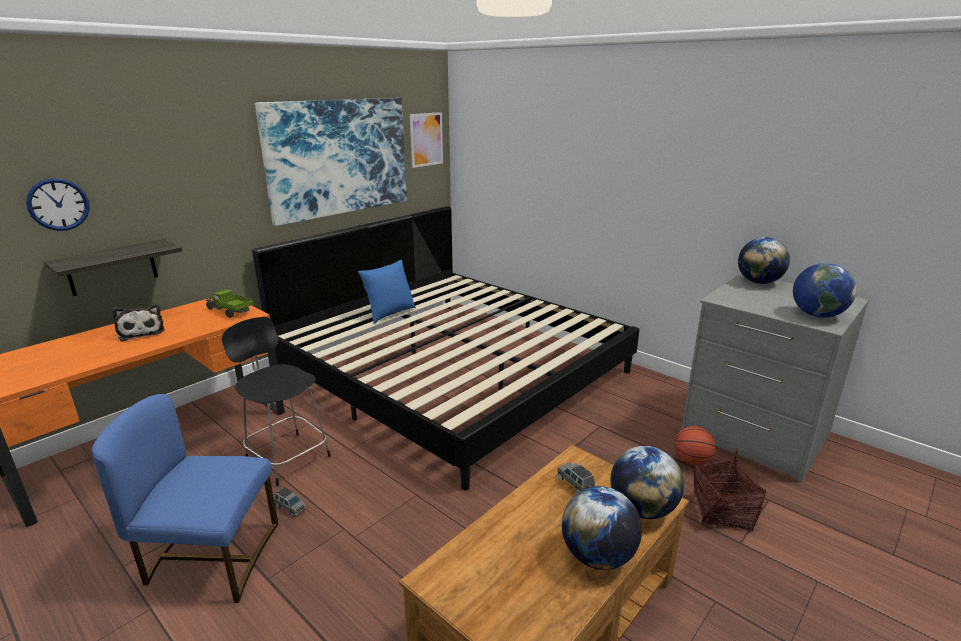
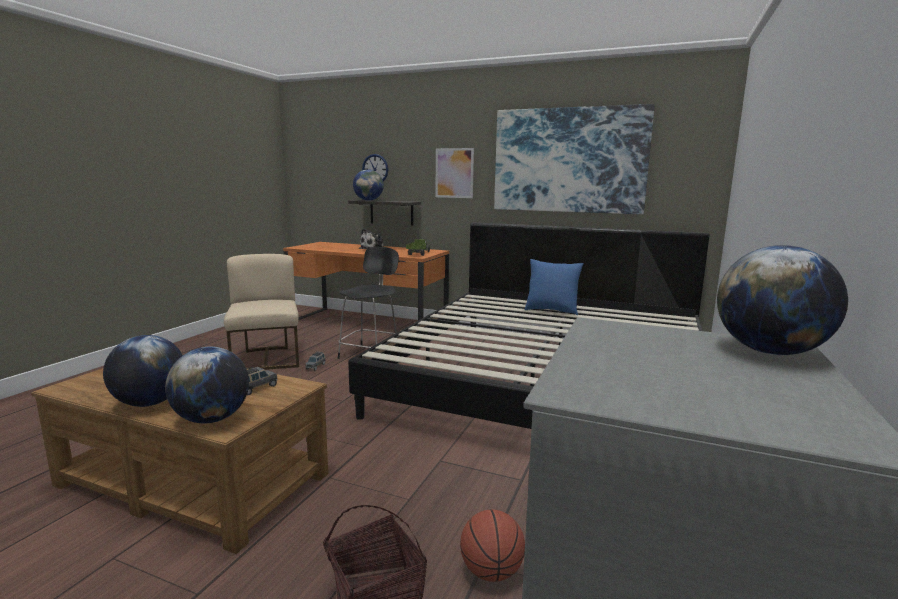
camera: 70 degrees right, 10 degrees down
(210, 558) = (266, 359): blue chair -> beige chair
(426, 139) = (692, 151): picture -> picture (454, 173)
(817, 315) = (627, 387): globe -> globe (368, 200)

